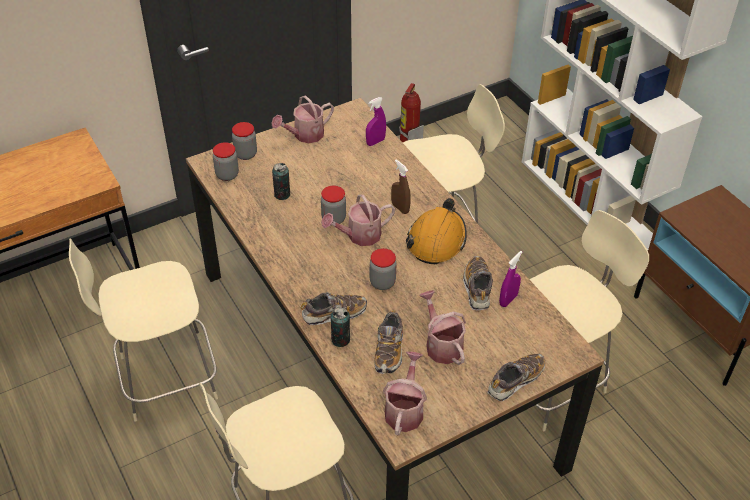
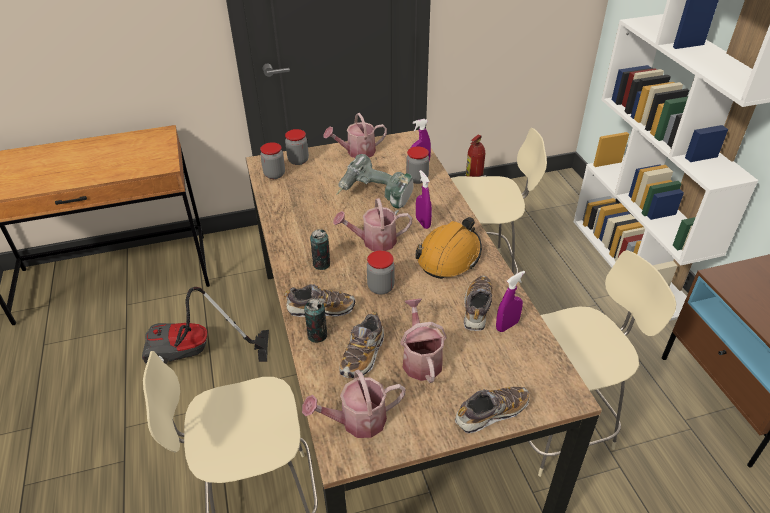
camera: 15 degrees right, 5 degrees down
(164, 378) = (196, 354): beige chair -> vacuum cleaner
(282, 194) = (316, 196): can -> can (321, 264)
(333, 219) = (355, 223): jar -> jar (417, 179)
(342, 186) = (375, 197): none -> power drill
(400, 208) = (423, 223): brown spray bottle -> purple spray bottle
(405, 410) = (357, 421): watering can -> watering can turned 135 degrees counterclockwise

